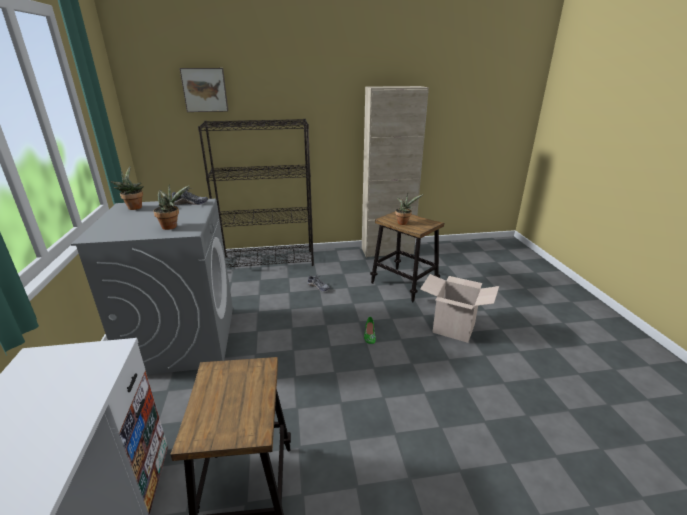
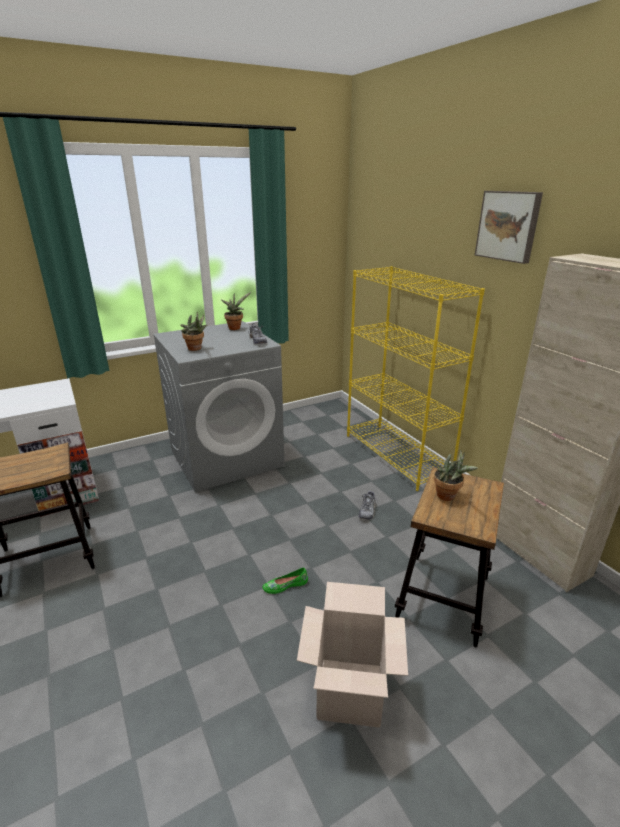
camera: 70 degrees right, 0 degrees up
(205, 90) = (401, 230): picture -> picture (508, 226)
(269, 261) = (397, 455): black bookcase -> yellow bookcase

